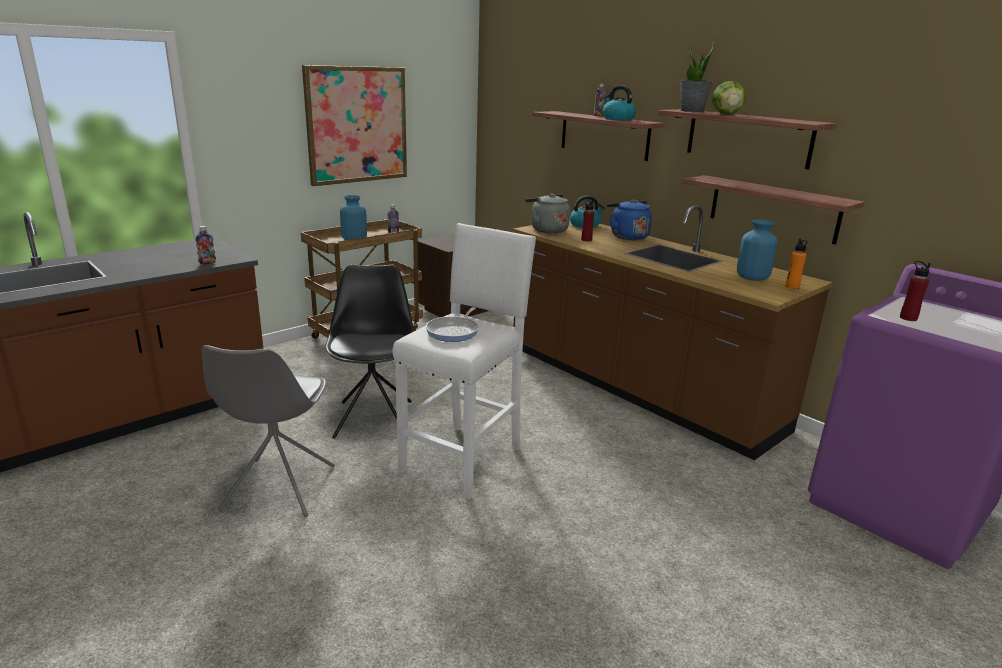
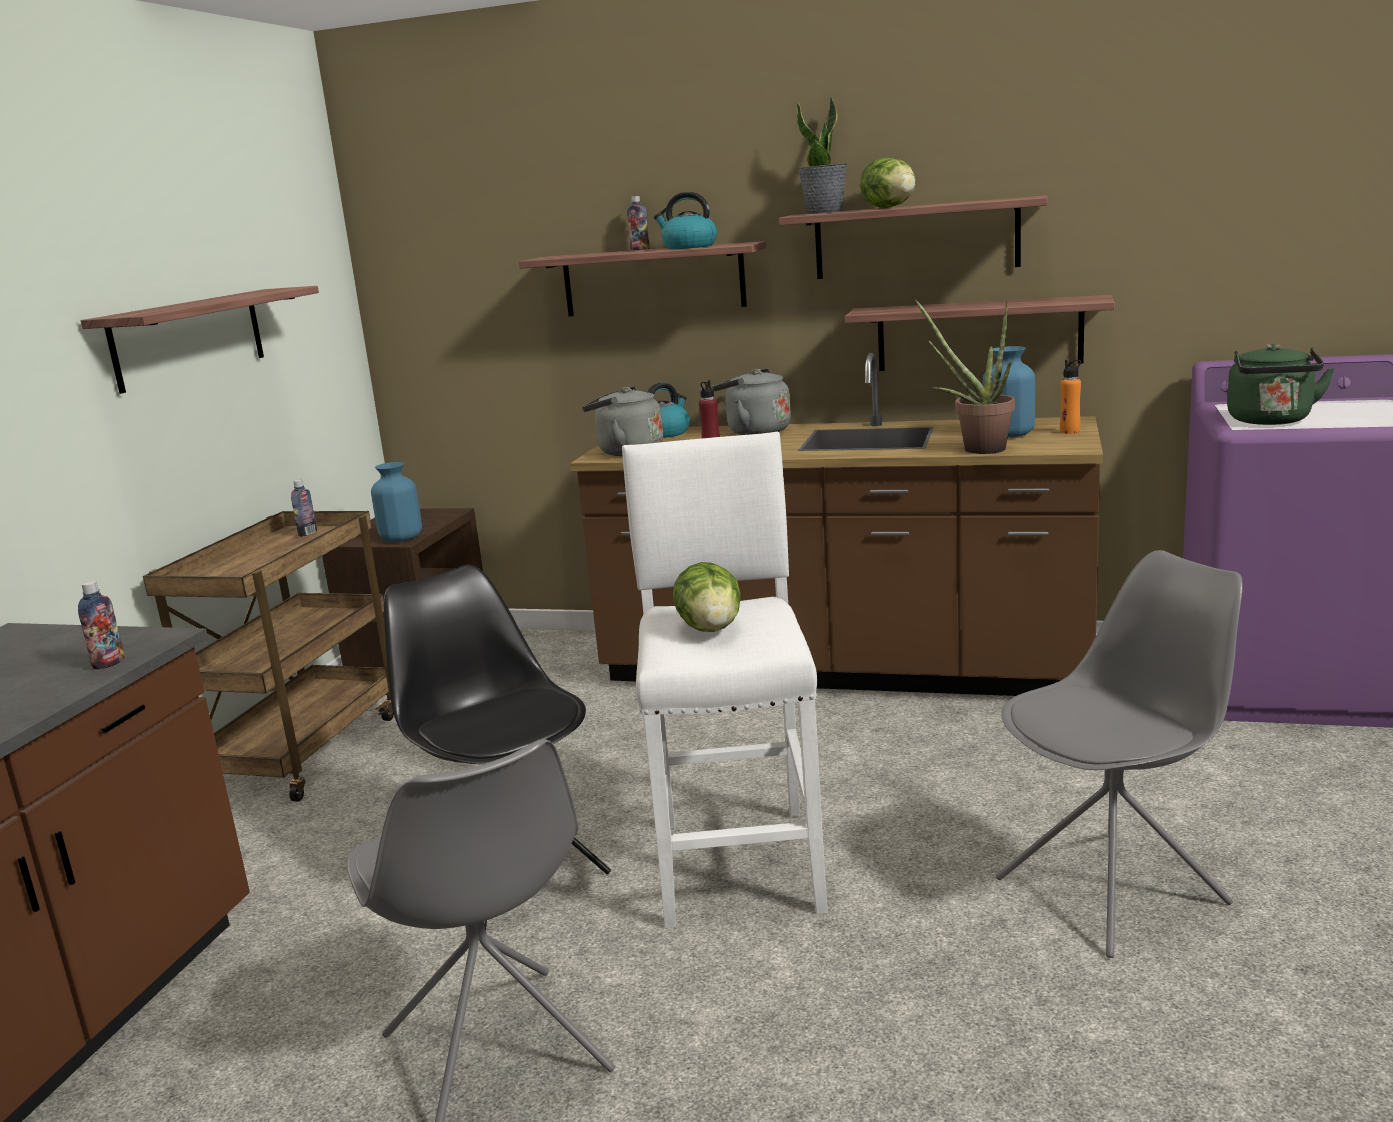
camera: 30 degrees left, 5 degrees down
(354, 240) = (258, 563): blue vase -> blue vase (401, 538)
(357, 125) = (189, 338): picture -> shelf
(454, 331) = (710, 629): frying pan -> lettuce
(616, 561) = (1114, 890): none -> grey chair
(627, 236) = (754, 431): blue kettle -> grey kettle
(713, 280) = (975, 449): none -> potted plant
(908, 318) = (1271, 421): red bottle -> green kettle

